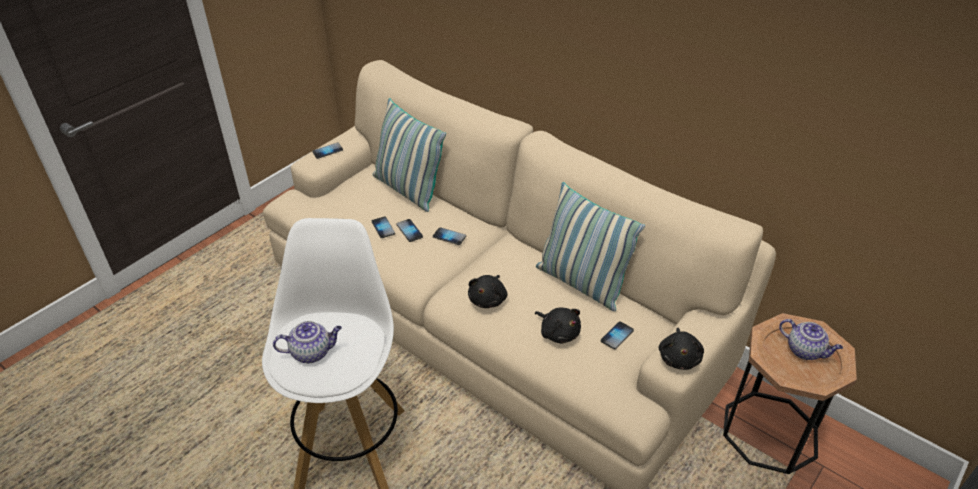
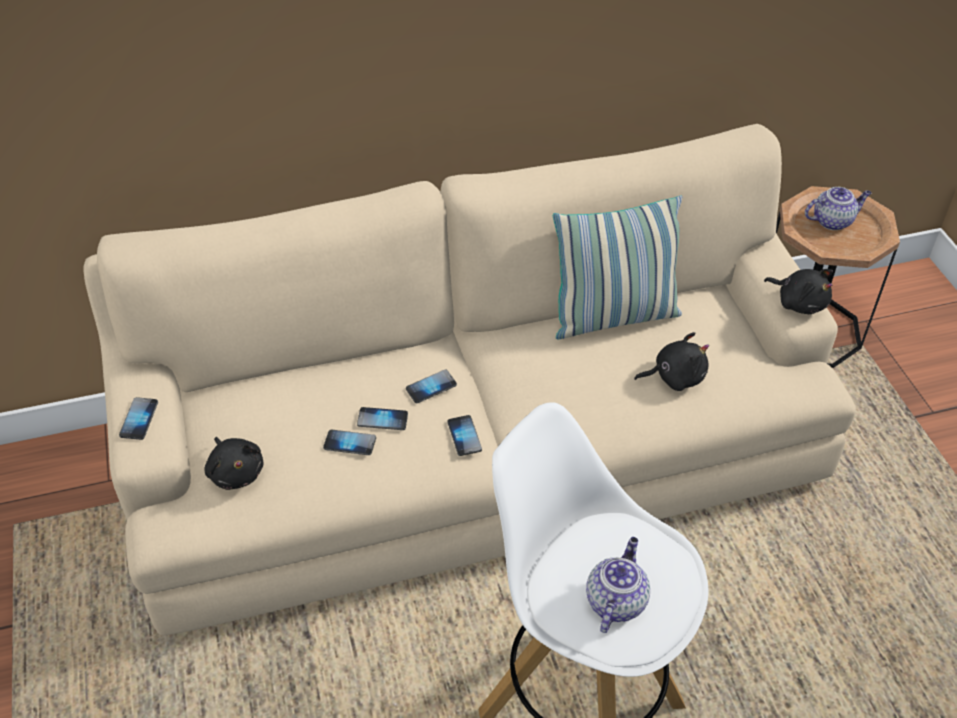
camera: 55 degrees left, 5 degrees up
(408, 189) = (295, 381): pillow -> none
(488, 299) = (570, 409): black plush toy -> black plush toy (236, 472)
(617, 336) = (715, 334): phone -> phone (464, 436)

